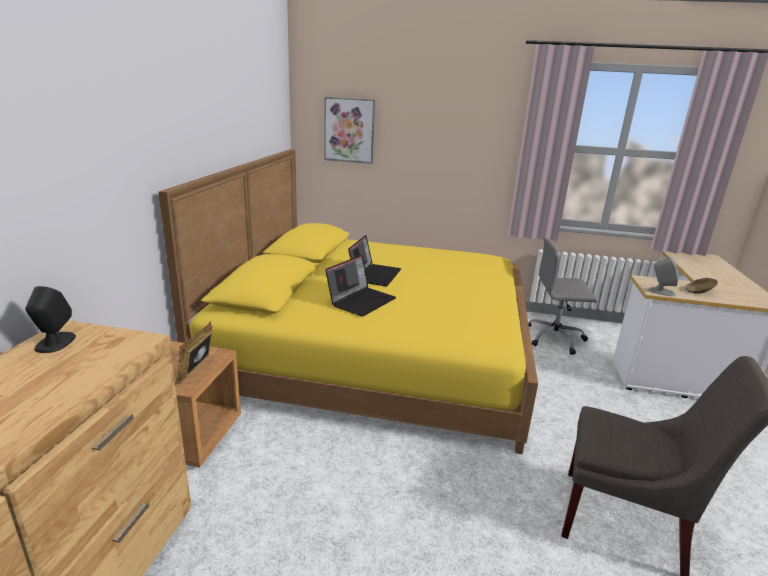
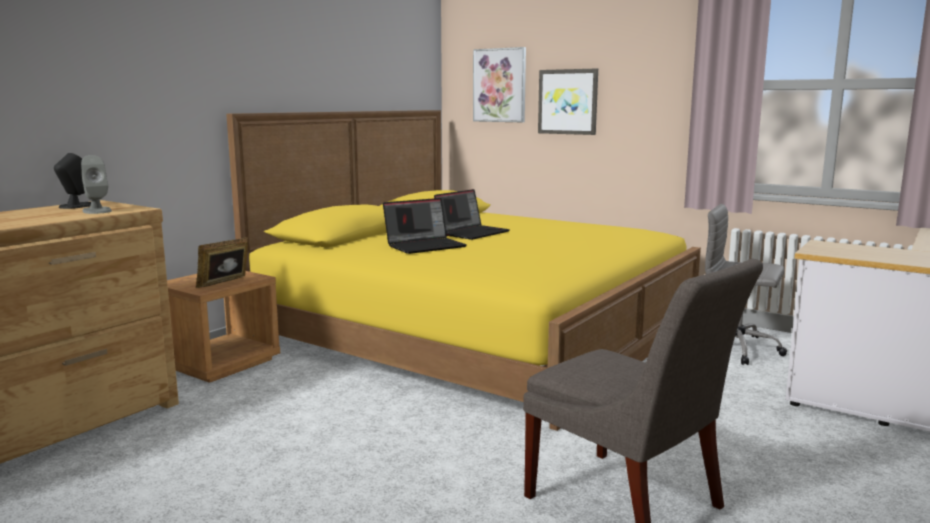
camera: 25 degrees right, 10 degrees down
(412, 149) = (568, 102): none -> picture
(661, 292) = (826, 252): grey speaker -> grey speaker (97, 211)
(698, 292) = (891, 256): brown bowl -> none

